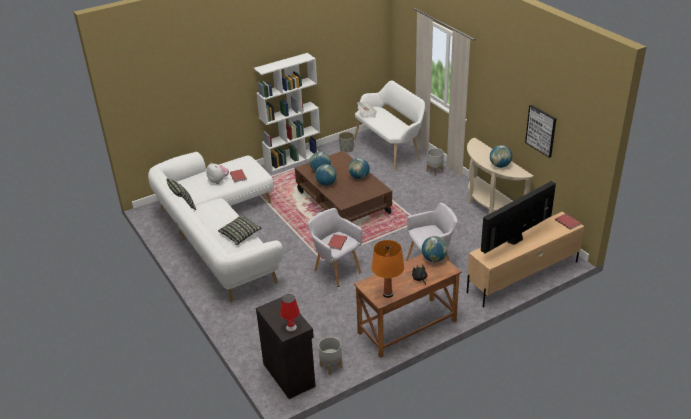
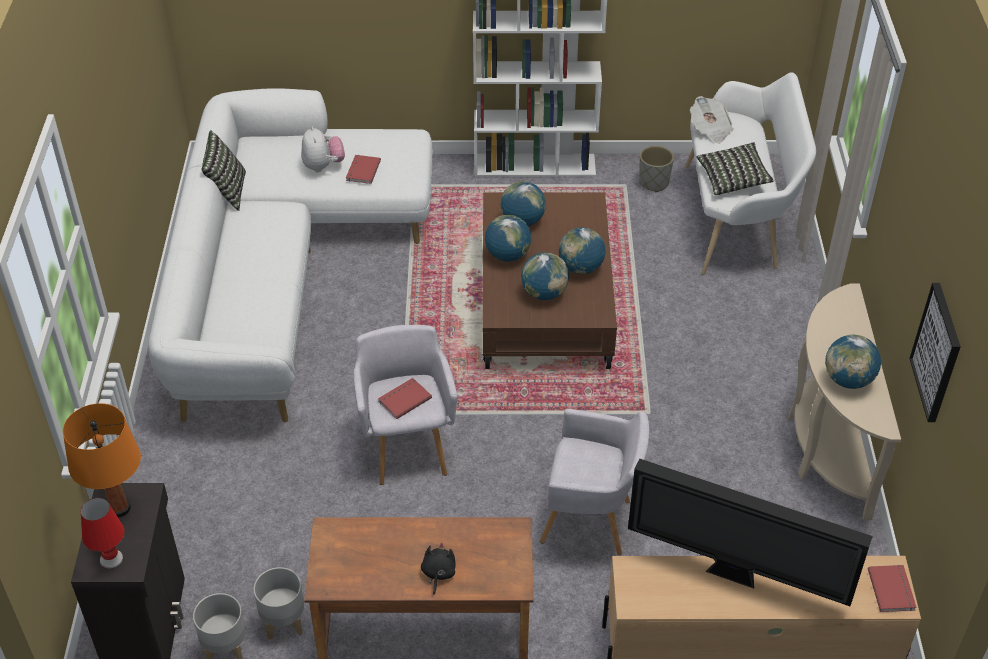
camera: 30 degrees right, 10 degrees up
(240, 235) = (262, 299): pillow -> pillow (733, 179)
(387, 294) = (349, 576): orange table lamp -> orange table lamp (119, 508)
(434, 171) = (783, 310): grey planter -> grey planter (283, 622)
(434, 259) = (507, 542): globe -> globe (544, 293)
(515, 240) = (735, 576): television -> television turned 150 degrees counterclockwise

